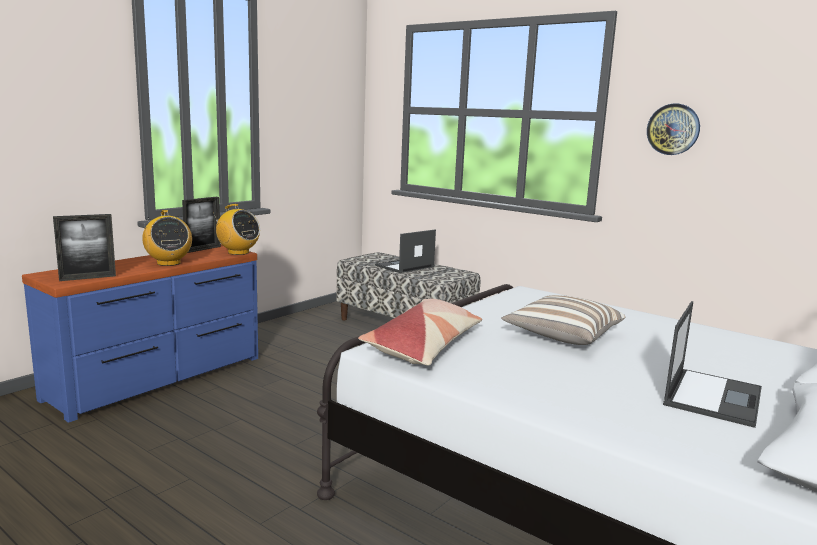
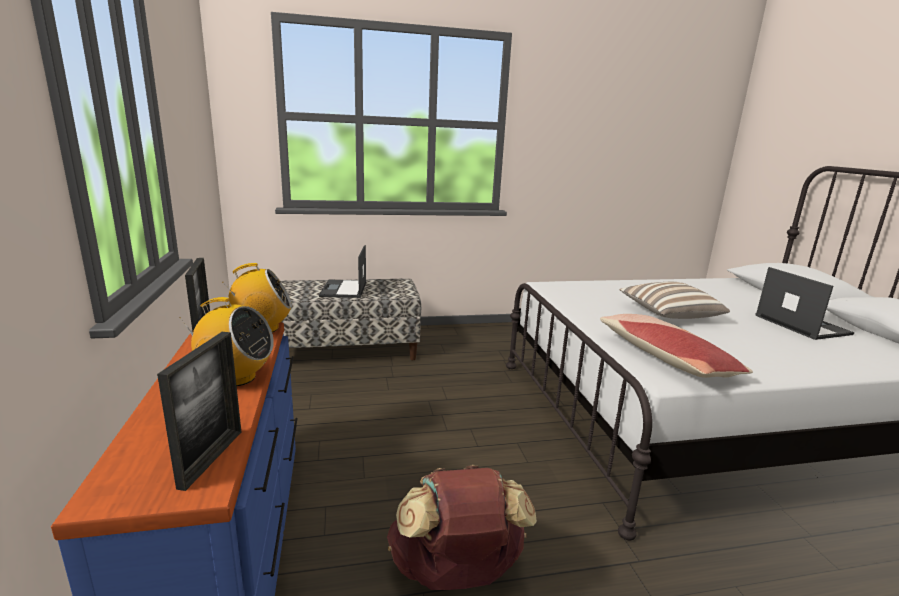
camera: 50 degrees left, 5 degrees up
(205, 442) = (456, 573): none -> brown backpack
(673, 129) = (557, 137): wall clock -> none

